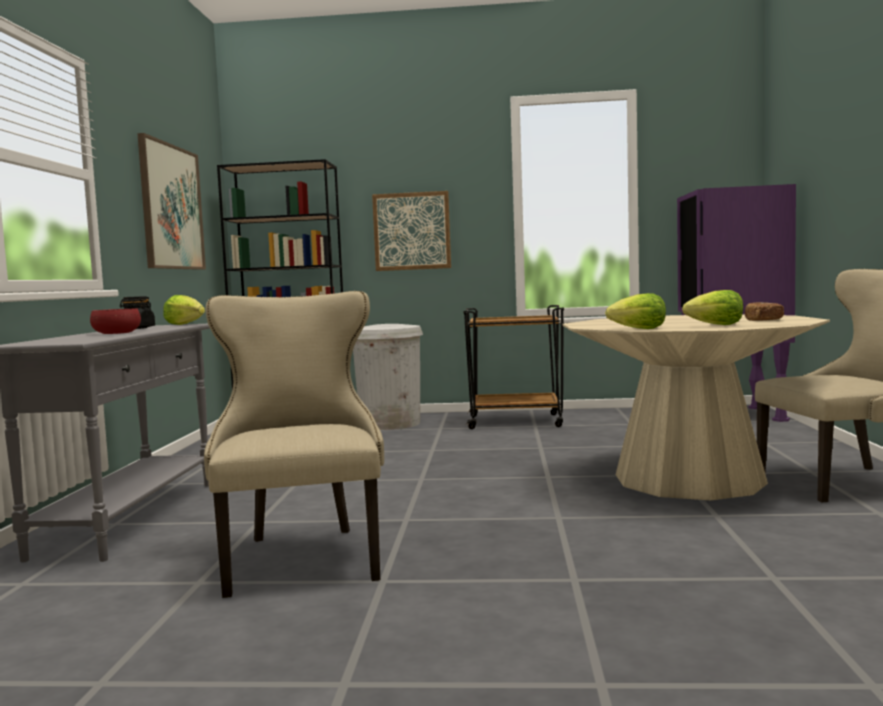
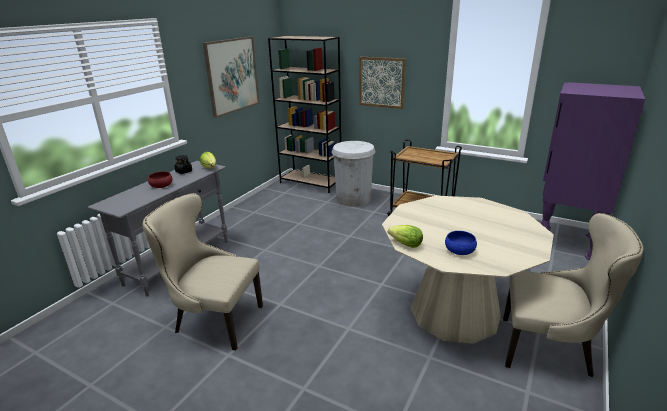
camera: 25 degrees right, 20 degrees up
(302, 556) = (215, 321): beige chair -> beige chair turned 90 degrees counterclockwise
(716, 325) = (459, 250): lettuce -> blue bowl
(763, 320) = (505, 247): bread -> none

